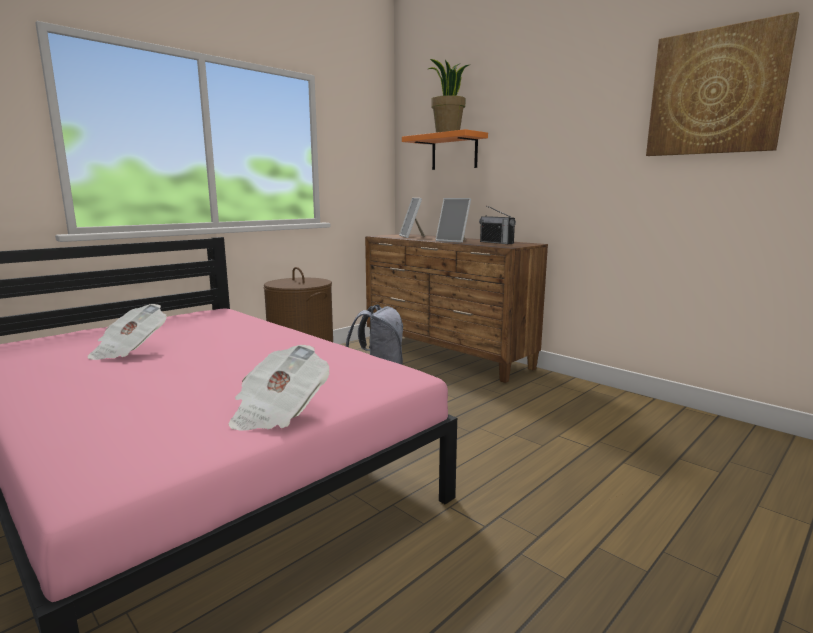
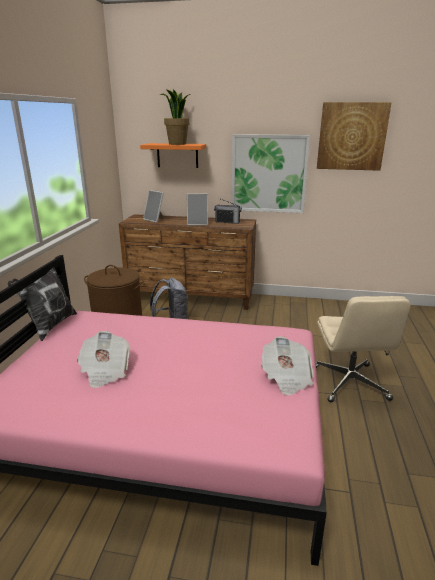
camera: 35 degrees left, 10 degrees up
(177, 312) = (50, 326): none -> pillow
(535, 522) = (350, 383): none -> beige office chair
(570, 171) = (268, 174): none -> picture

